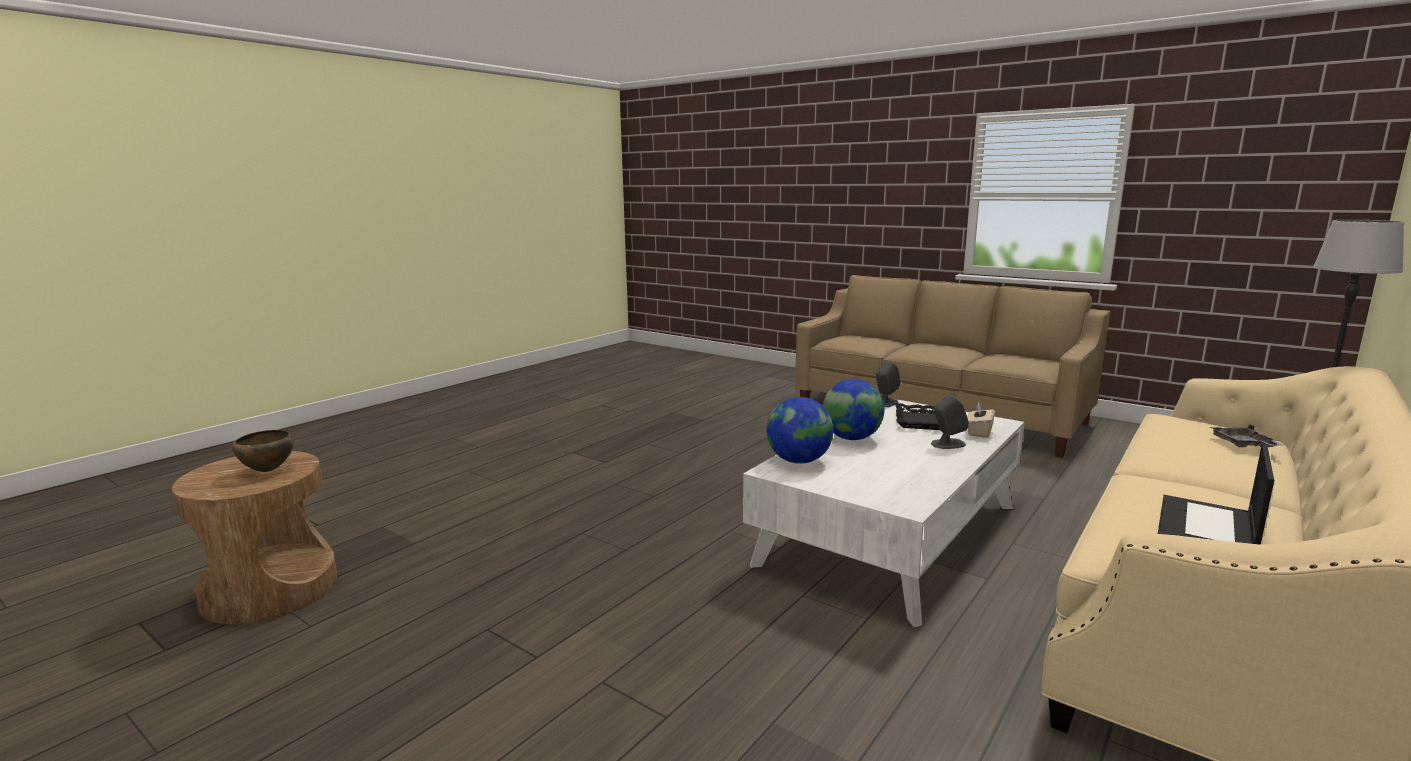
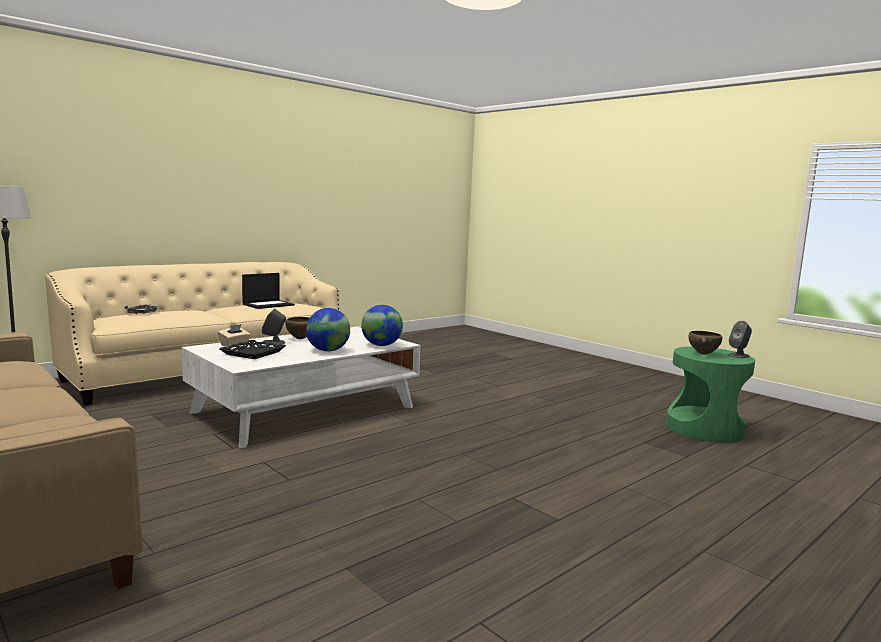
camera: 170 degrees left, 5 degrees down
(270, 589) = (704, 429): brown side table -> green side table
(885, 403) = (245, 367): grey speaker -> grey speaker (738, 355)
(934, 459) = (300, 339): none -> brown bowl

